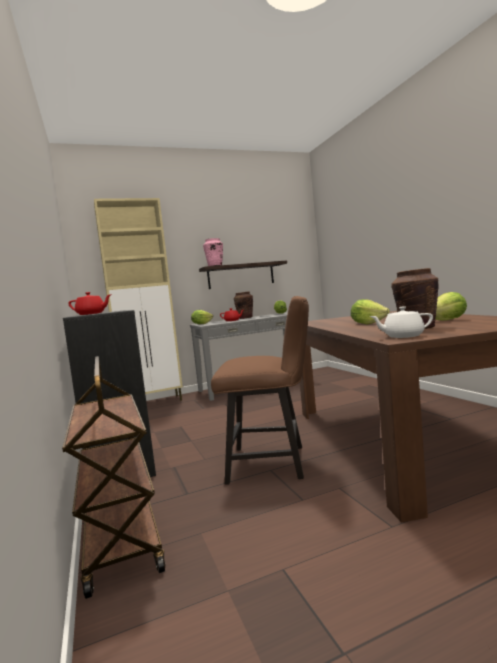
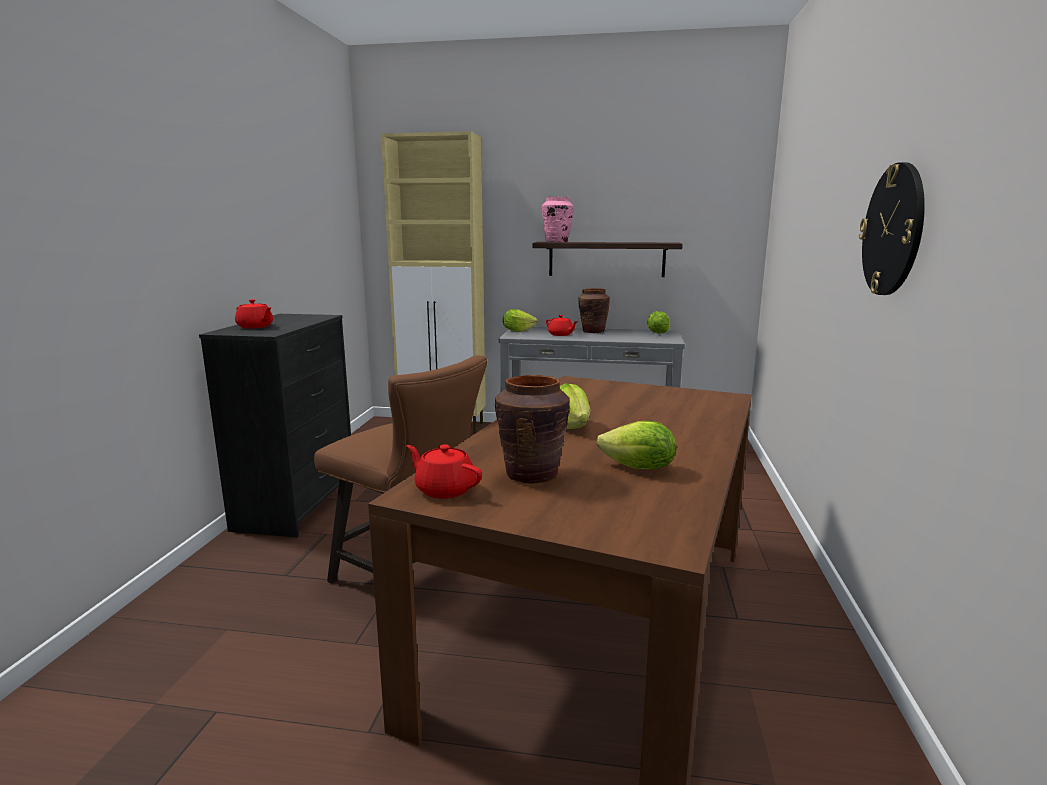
camera: 30 degrees right, 10 degrees up
(119, 535) = (180, 594): brown cart -> none
(403, 336) = (444, 489): white teapot -> red teapot
(459, 213) = (893, 230): none -> wall clock

